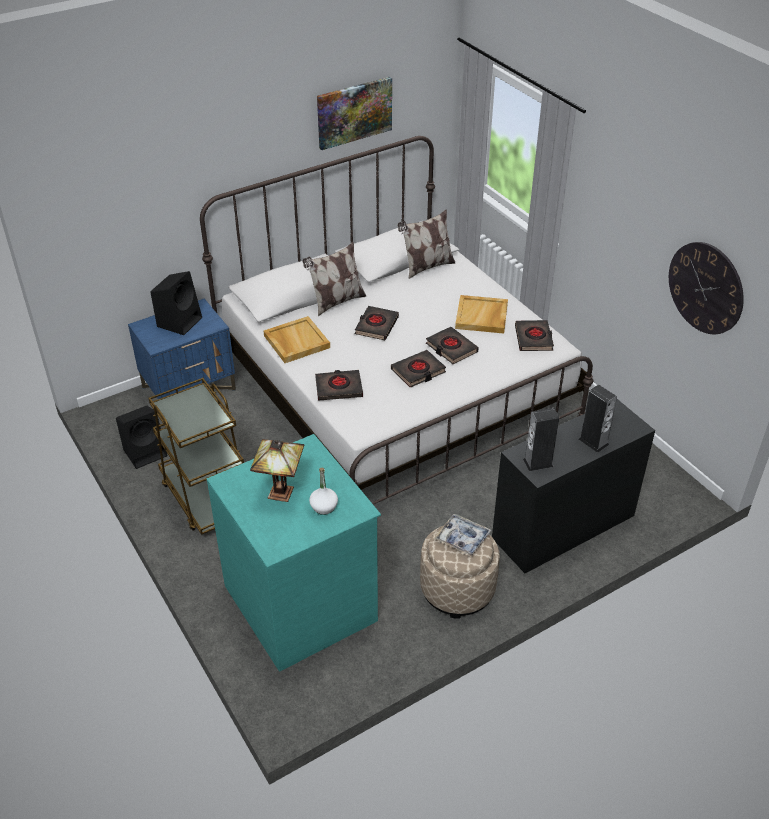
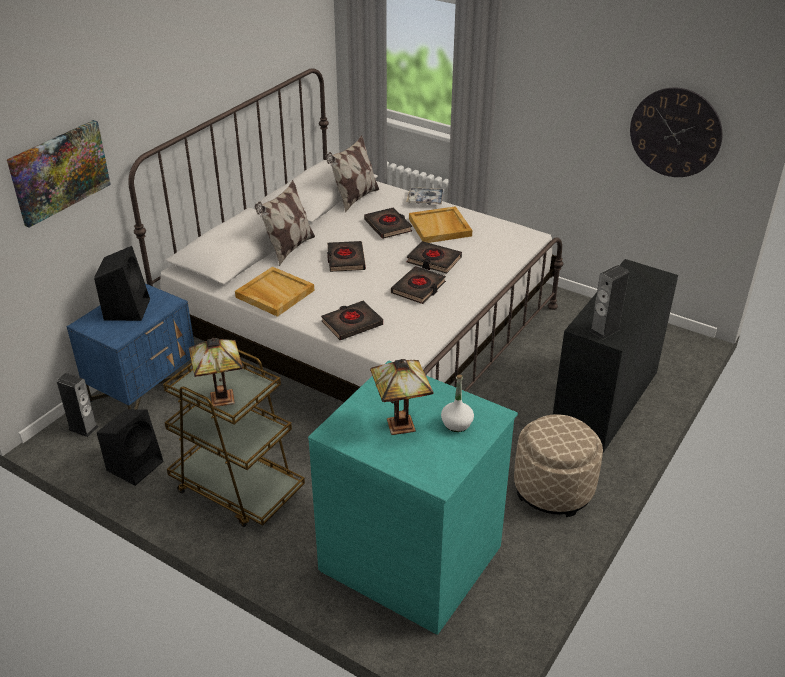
camera: 25 degrees left, 5 degrees down
(183, 424) = (220, 399): none -> table lamp
(354, 112) = (253, 47): picture -> picture (59, 172)
(462, 538) = (559, 429): tray -> tray (425, 200)
(534, 338) = (502, 234): black book -> black book (388, 226)
(593, 442) = (636, 298): speaker -> speaker (83, 428)

